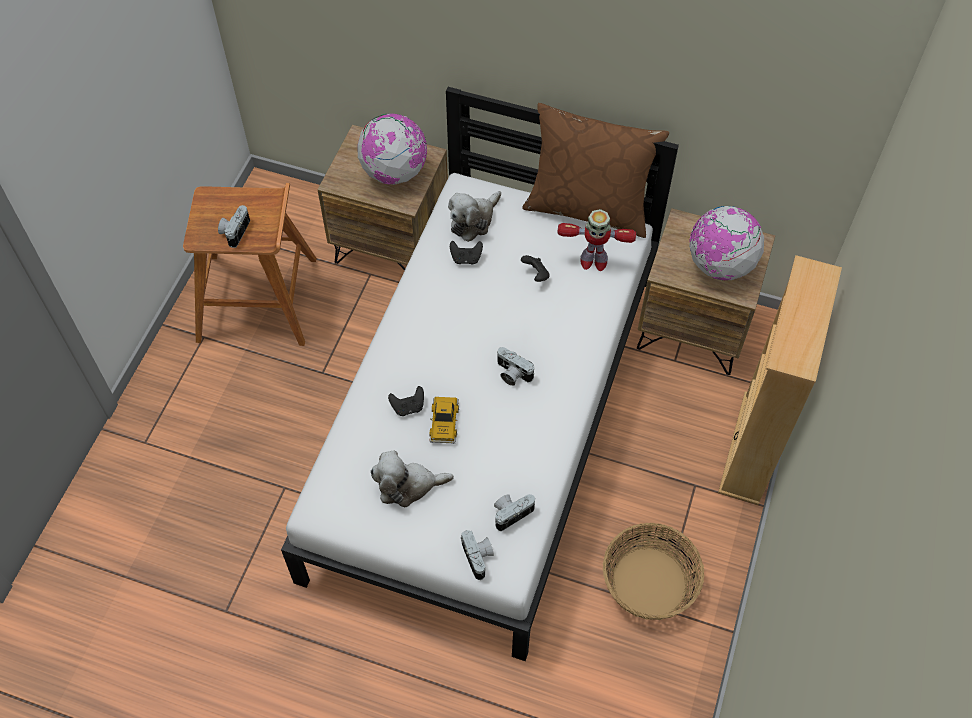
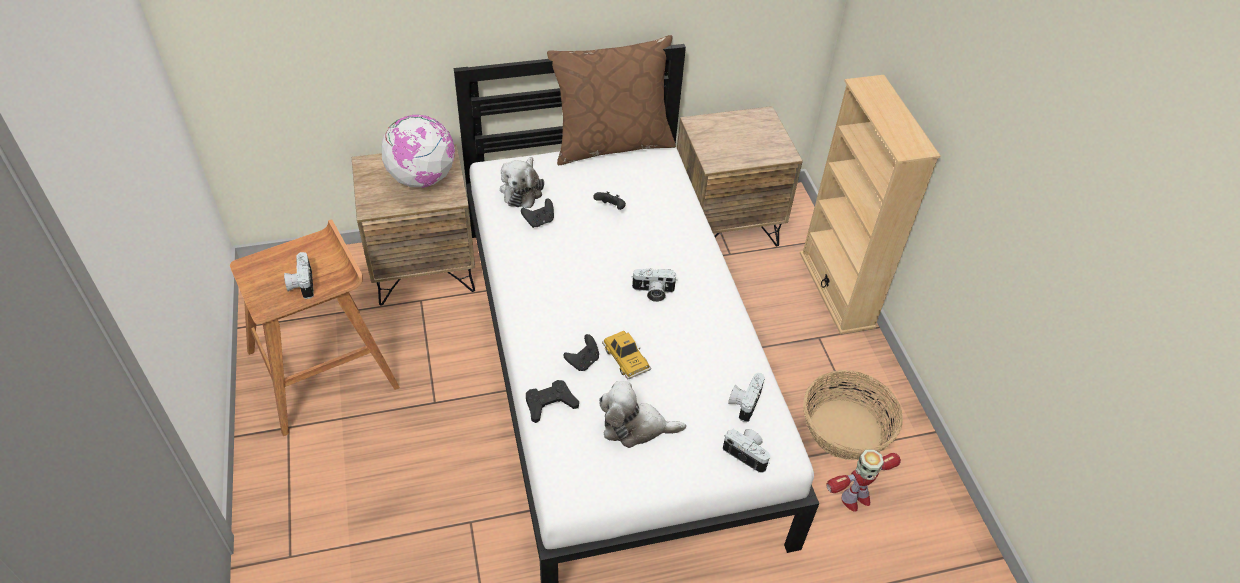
camera: 35 degrees left, 10 degrees down
(356, 430) = (550, 403): none -> black game controller
(408, 485) = (635, 427): plush toy -> plush toy turned 45 degrees clockwise
(593, 261) = (649, 179): toy robot -> toy robot (854, 498)
(719, 265) = (751, 141): globe -> none

